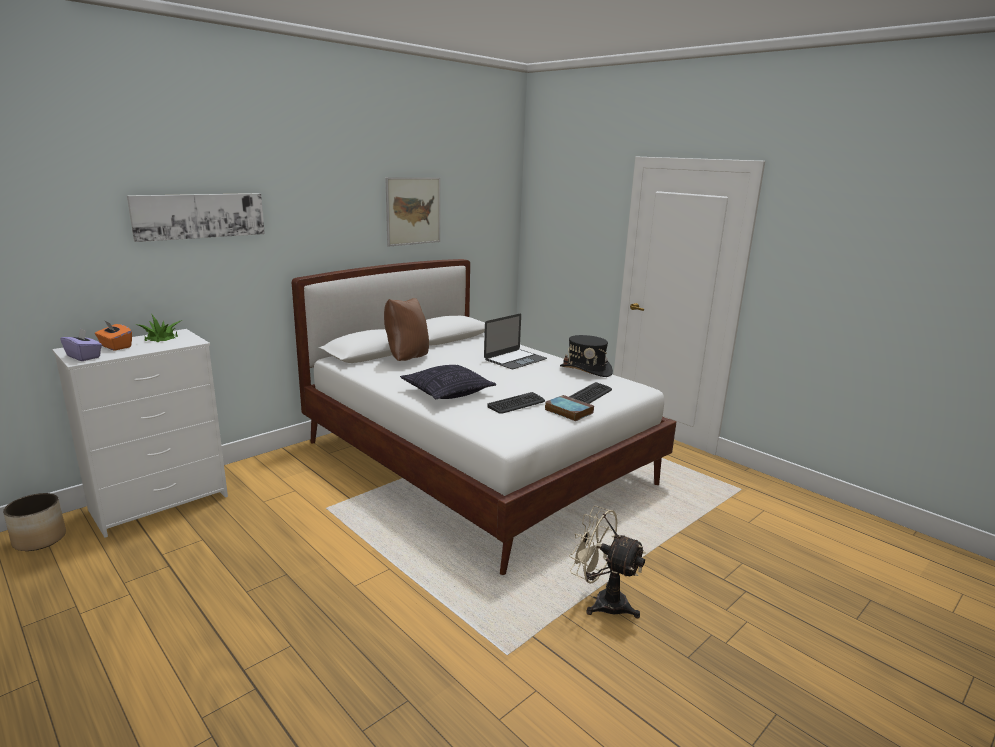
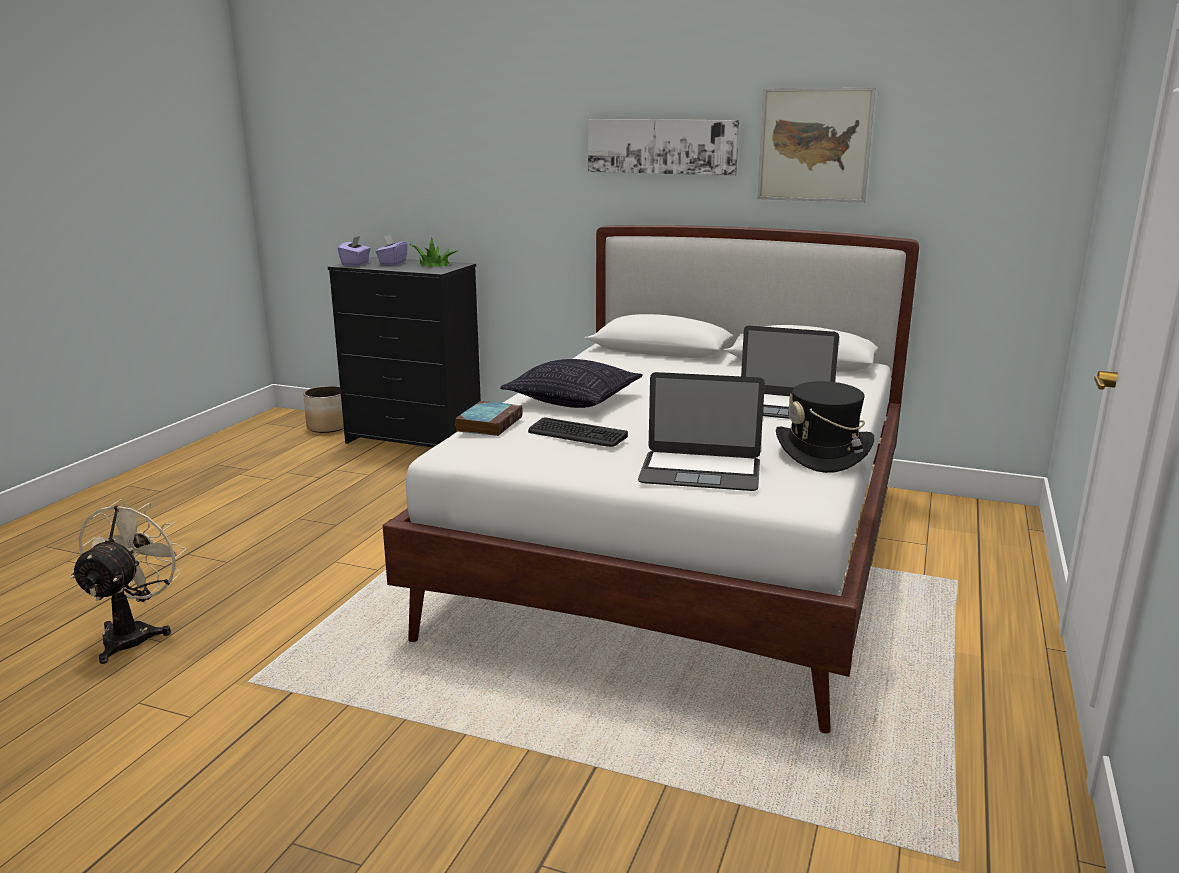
camera: 65 degrees right, 0 degrees up
(115, 346) = (392, 263): orange tissue box -> purple tissue box
(161, 502) = (415, 440): white dresser -> black dresser
(199, 215) = (505, 135): picture -> picture (662, 146)
(406, 359) = (669, 363): brown pillow -> none
(567, 411) = (600, 467): book -> book (489, 423)
(591, 394) = (700, 471): keyboard -> laptop
(602, 601) = (394, 734): beige fan -> beige fan (135, 634)

